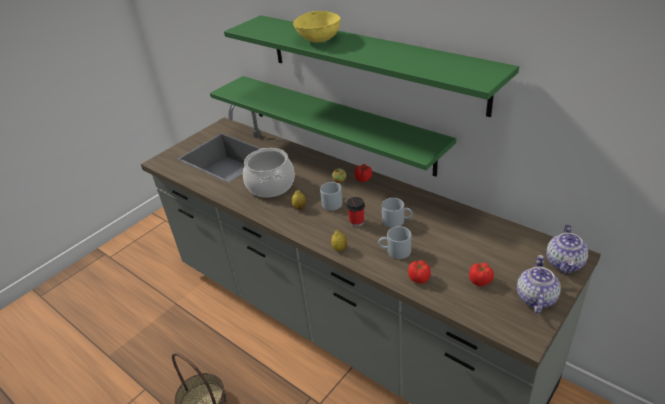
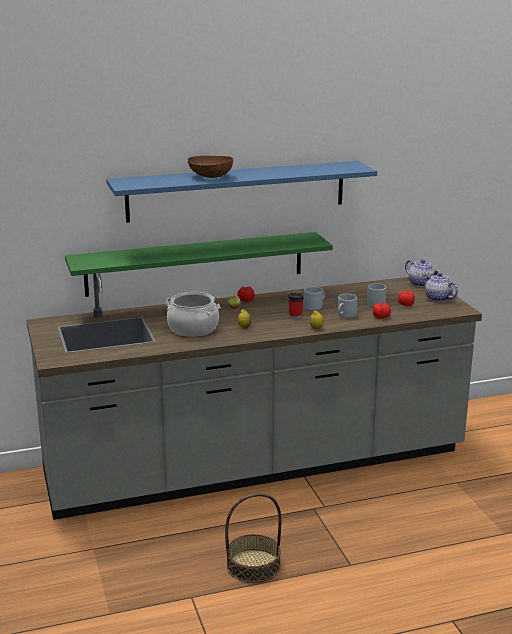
camera: 60 degrees left, 15 degrees down
(318, 39) = (210, 177): yellow bowl -> brown bowl
(333, 202) = (257, 316): grey mug -> grey mug (374, 302)
(370, 61) = (237, 191): green shelf -> blue shelf

